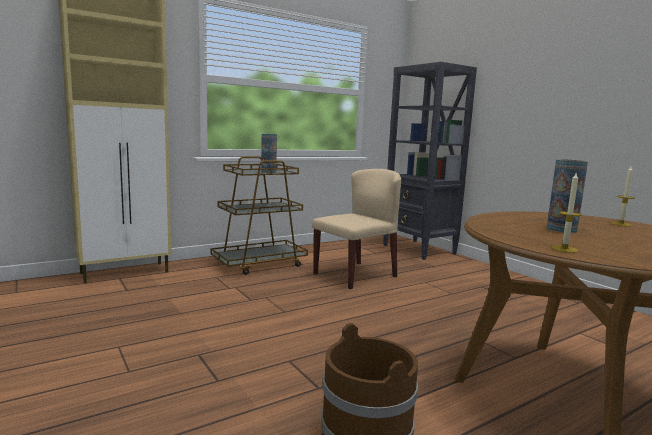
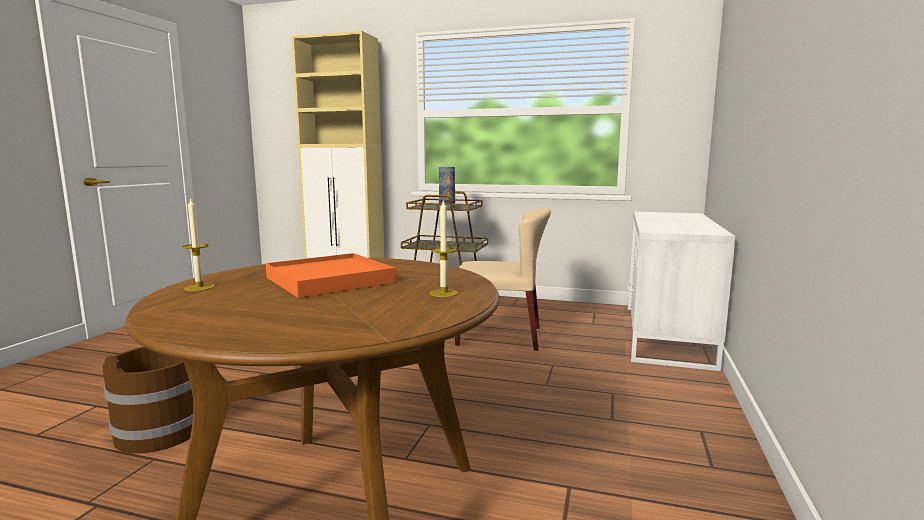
camera: 50 degrees right, 0 degrees up
(419, 250) = (665, 334): black bookcase -> white desk
(561, 229) = (329, 280): vase -> orange tray

